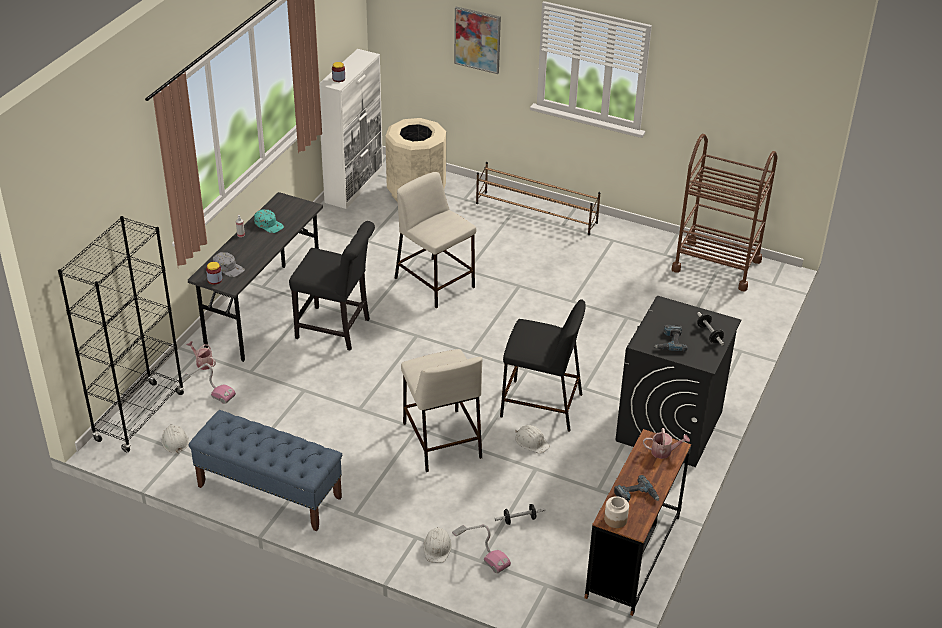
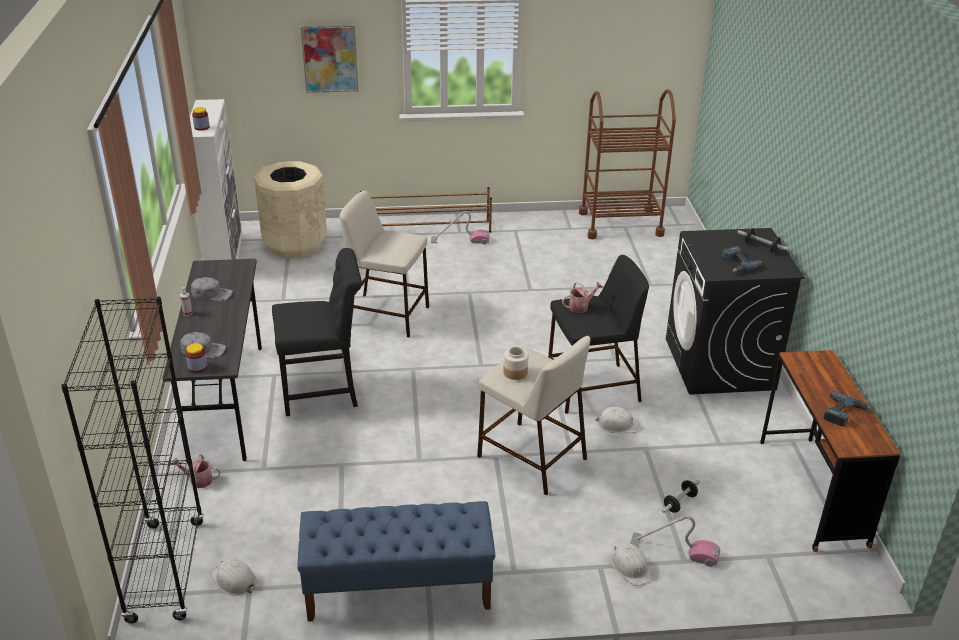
camera: 30 degrees left, 5 degrees down
(206, 389) = (226, 507): vacuum cleaner -> vacuum cleaner (460, 240)
(269, 224) = (212, 293): turquoise cap -> grey cap
(615, 519) = (853, 444): jar -> jar (515, 372)
(664, 452) = (820, 365): watering can -> watering can (581, 306)

